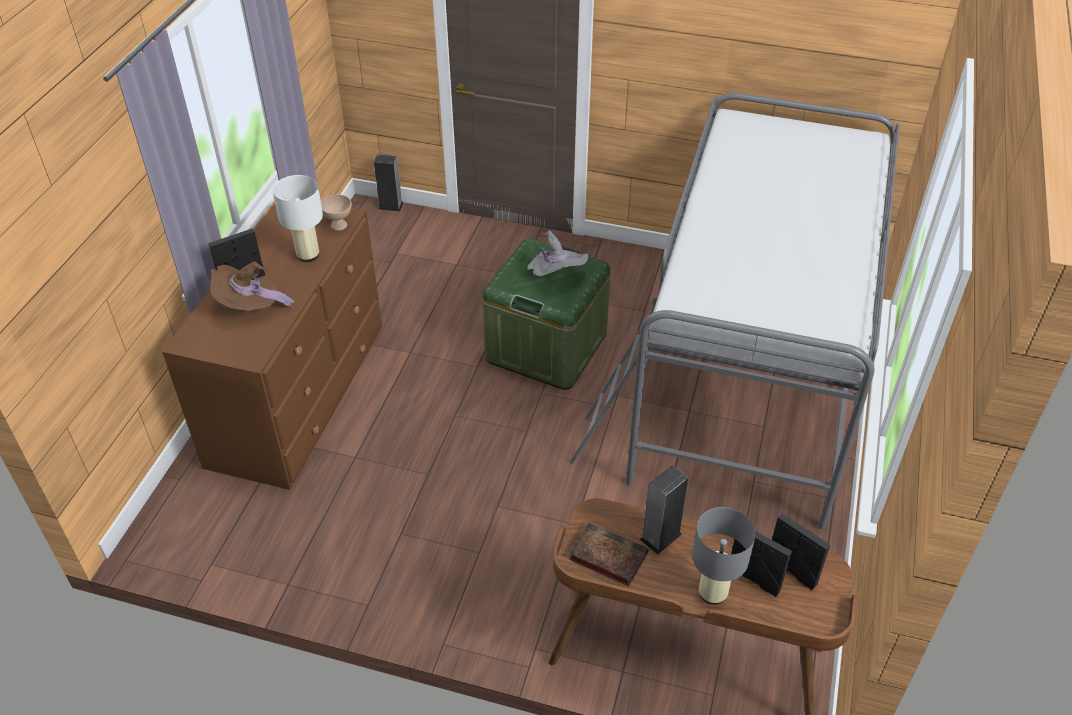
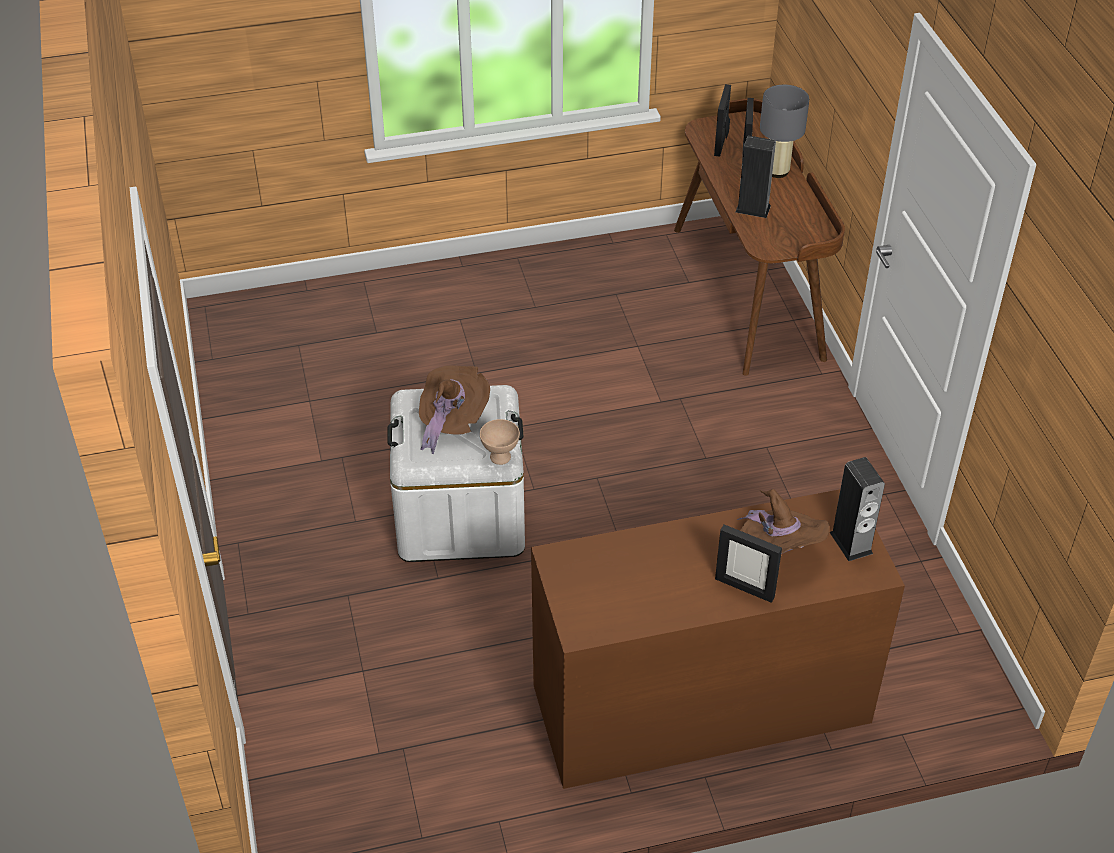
camera: 120 degrees left, 0 degrees up
(308, 255) = (654, 553): white table lamp -> none
(339, 225) = (579, 555): beige bowl -> beige bowl (499, 457)
(391, 206) = (270, 824): speaker -> speaker (851, 543)
(546, 347) = (460, 514): green storage box -> white storage box
(556, 277) = (451, 421): grey hat -> brown hat
(606, 556) = (798, 228): book -> none
(745, 381) = (404, 348): grey bed -> none

